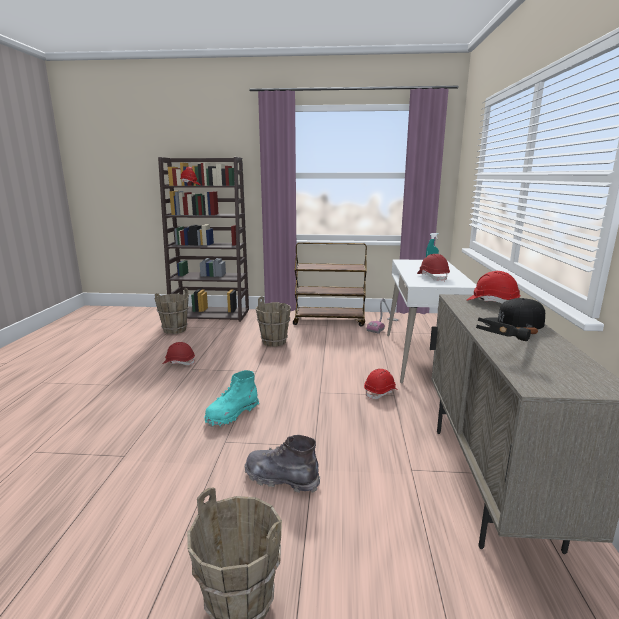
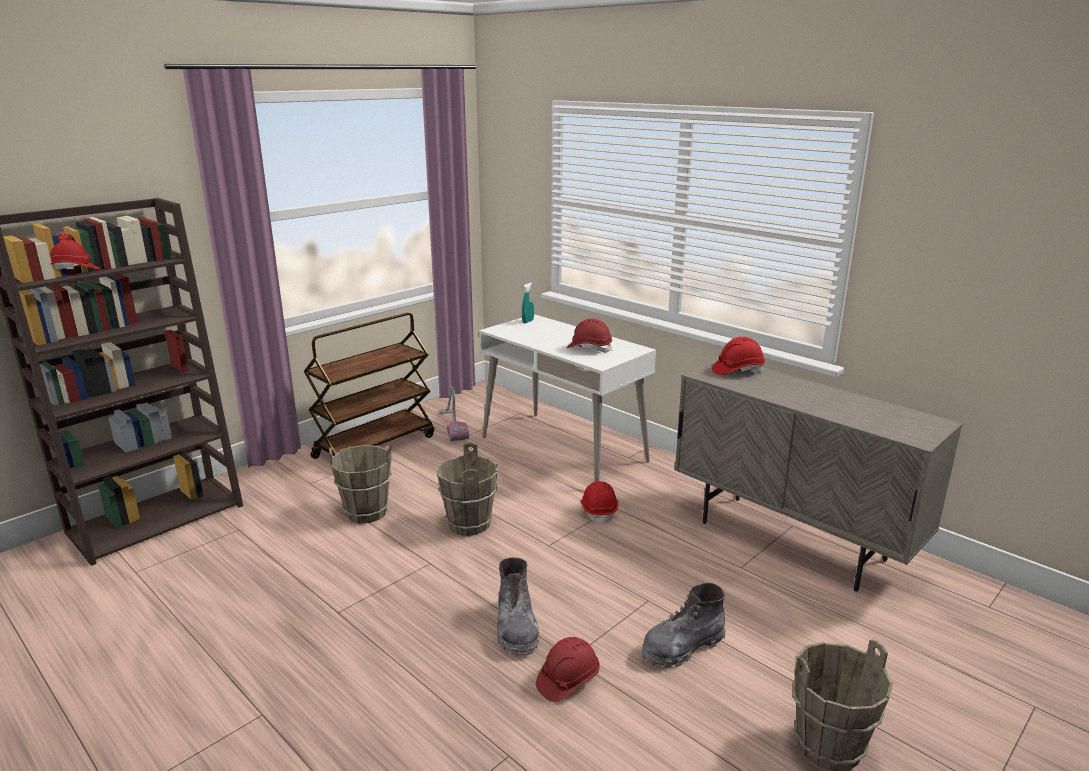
camera: 50 degrees left, 5 degrees up
(174, 330) = (153, 576): brown bucket -> brown bucket (468, 524)
(179, 362) = (296, 616): red hard hat -> red hard hat (567, 680)
(232, 414) = (516, 628): turquoise boot -> grey boot
(512, 348) = (848, 414): hammer -> none
(513, 323) = (796, 388): black cap -> none

